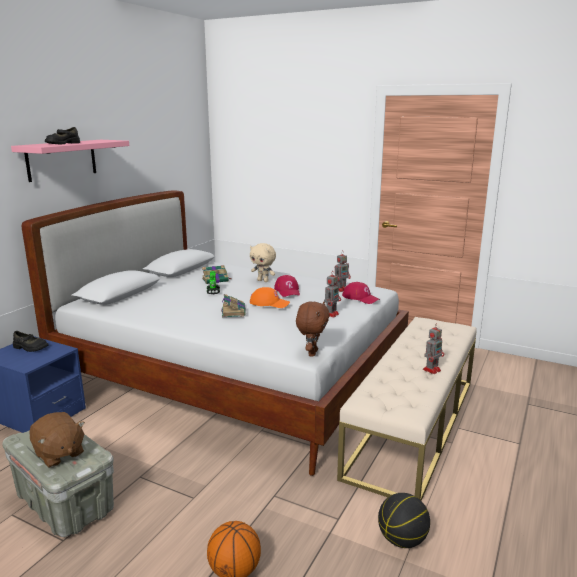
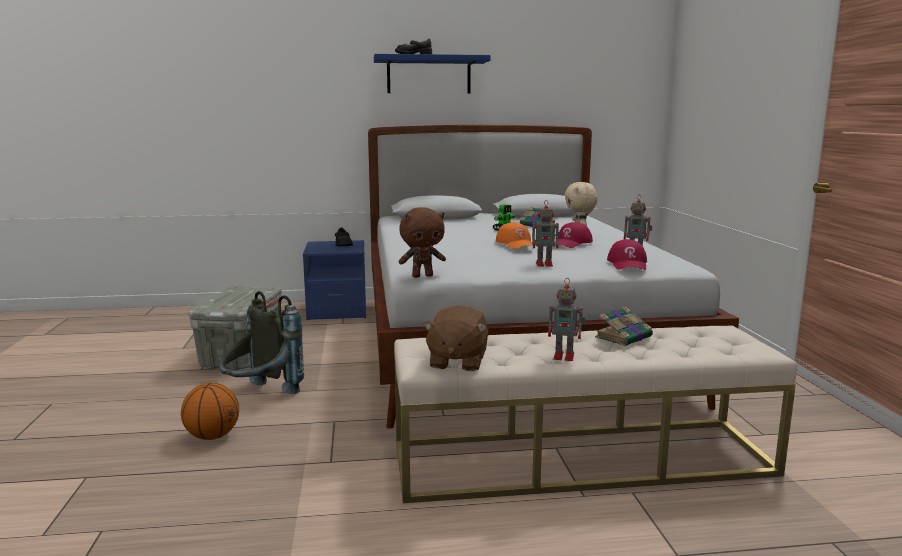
camera: 55 degrees right, 5 degrees down
(59, 454) = (228, 300): brown plush toy -> brown plush toy (457, 362)
(62, 160) = (429, 75): pink shelf -> blue shelf
(181, 519) = (261, 396): none -> grey backpack
(233, 311) = (465, 240): book -> book (624, 337)
(402, 540) = (330, 507): basketball -> none

